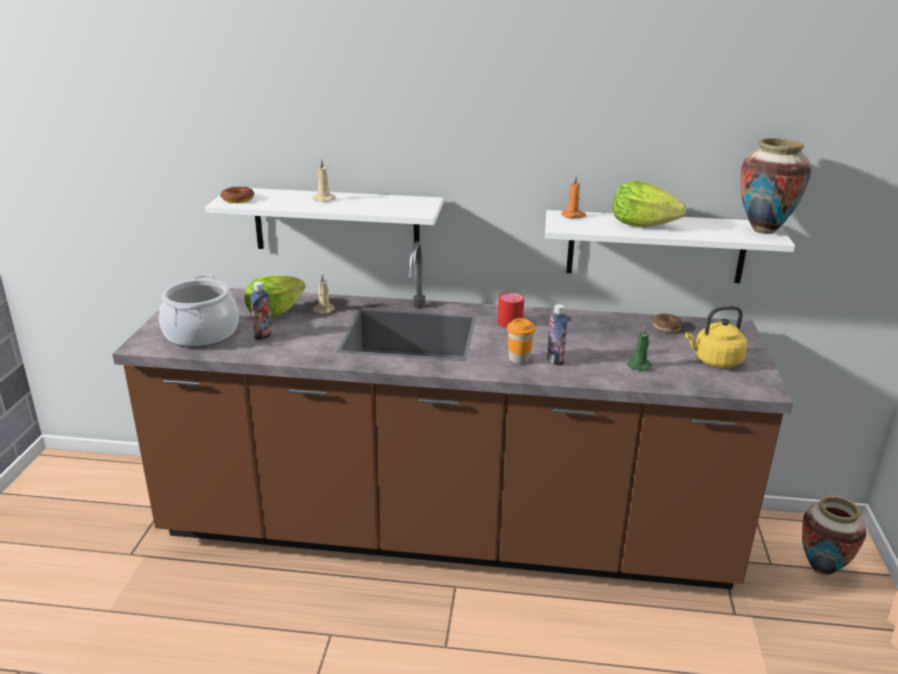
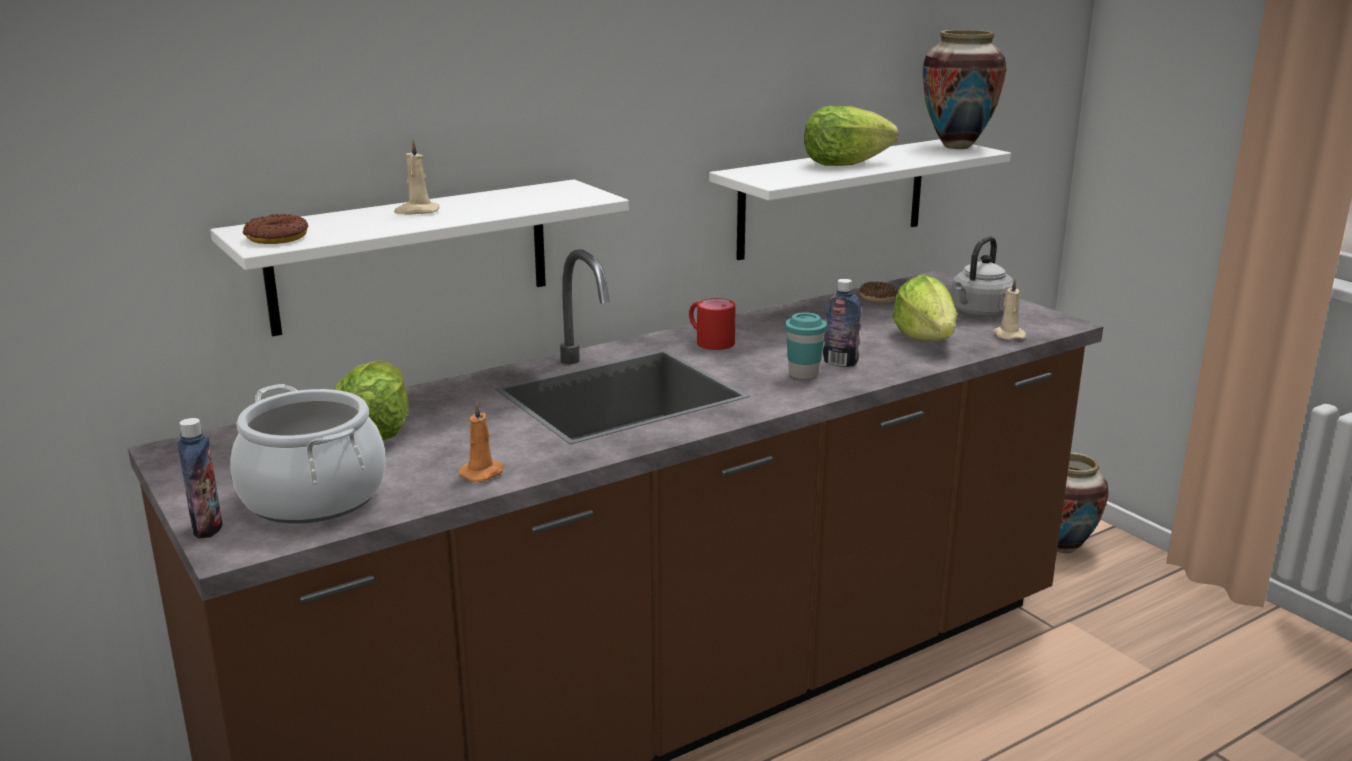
camera: 40 degrees left, 5 degrees down
(263, 335) = (422, 463): bottle -> bottle (207, 528)
(325, 310) = (448, 404): beige candle -> beige candle (1007, 335)
(519, 359) = (803, 375): orange cup -> turquoise cup
(573, 216) = (756, 170): orange candle -> orange candle (483, 473)
(639, 365) = (925, 339): green candle -> lettuce
(715, 361) = (978, 314): yellow kettle -> grey kettle

